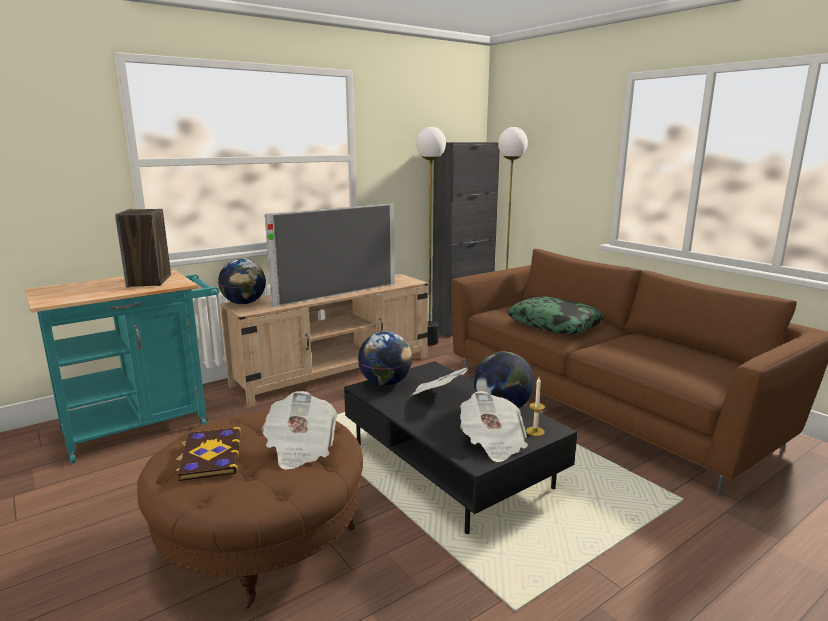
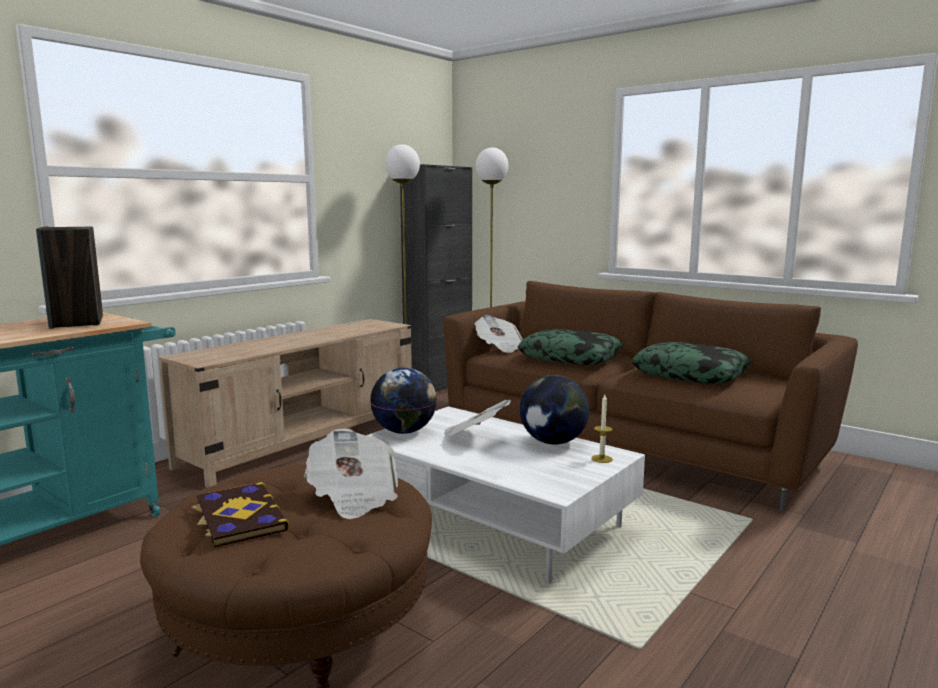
camera: 15 degrees left, 5 degrees down
(244, 303) = (192, 355): globe -> none
(337, 294) = (310, 340): television -> none
(451, 466) = (496, 520): black coffee table -> white coffee table
(492, 442) = (563, 474): newspaper -> newspaper (499, 347)
(656, 353) = (690, 374): none -> pillow

